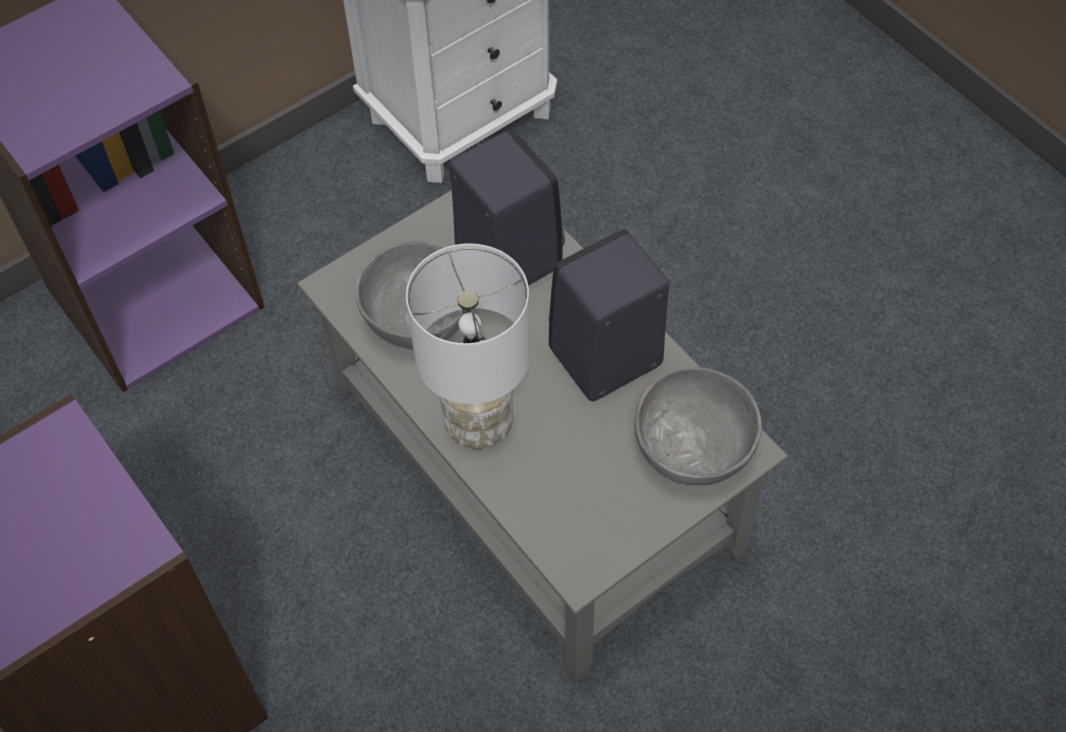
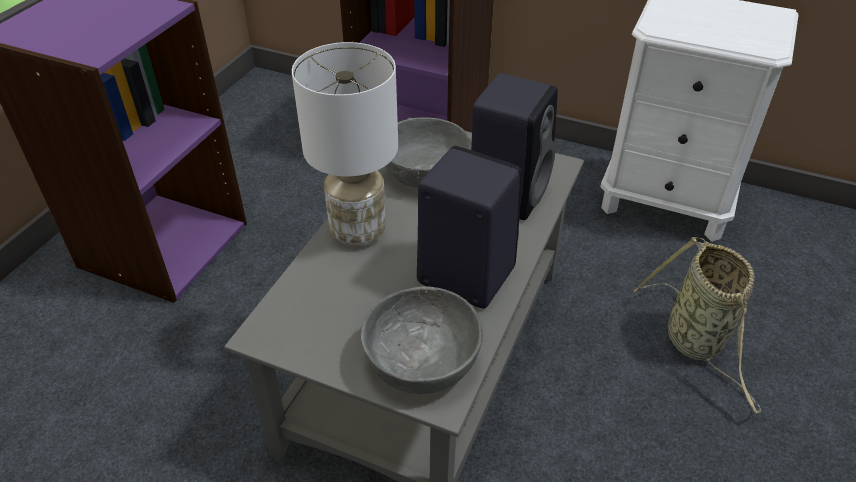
camera: 60 degrees right, 15 degrees down
(666, 223) = (696, 343): none -> basket

